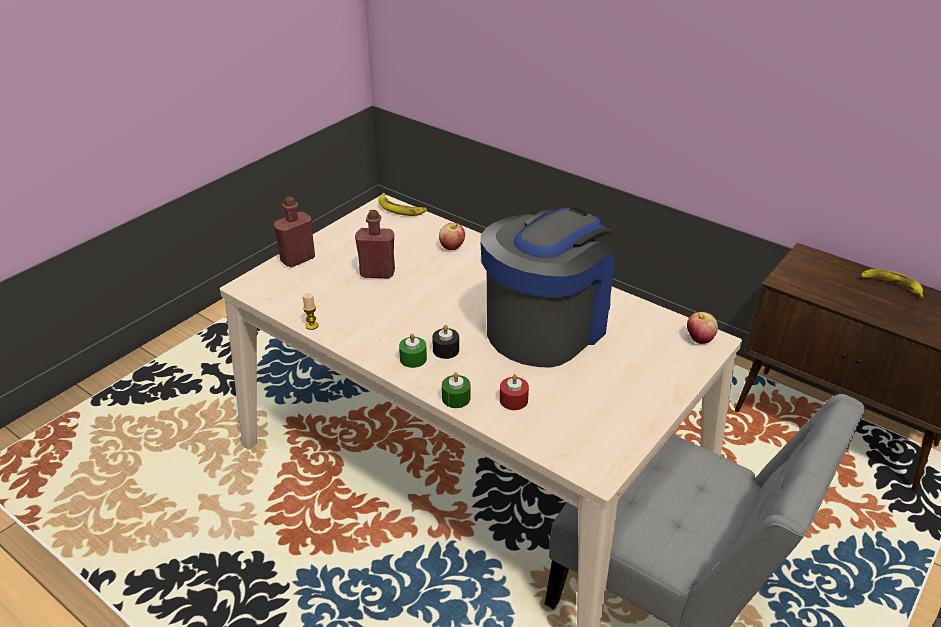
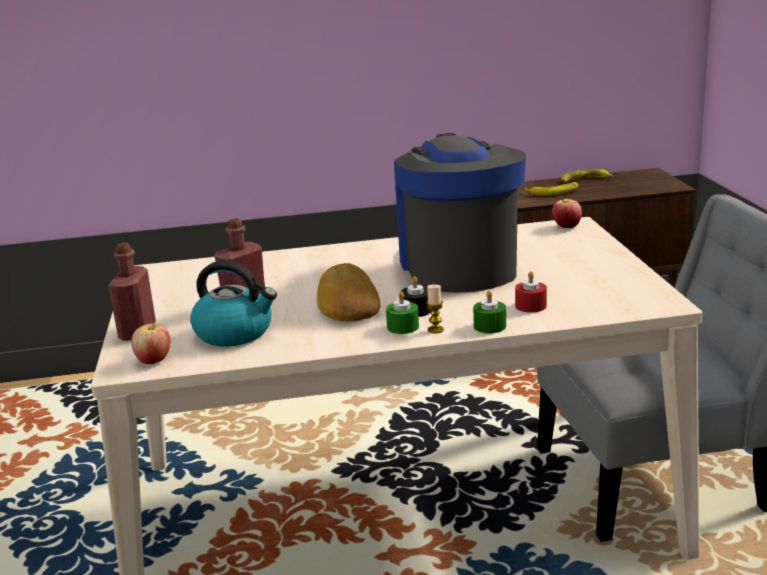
camera: 45 degrees left, 15 degrees down
(312, 325) = (261, 356): candle -> candle (435, 330)
(333, 295) = (235, 333): none -> kettle
(401, 209) = (169, 266): banana -> banana (554, 192)
(423, 313) = (346, 303): none -> bread
(452, 247) = (276, 265): apple -> apple (154, 360)

